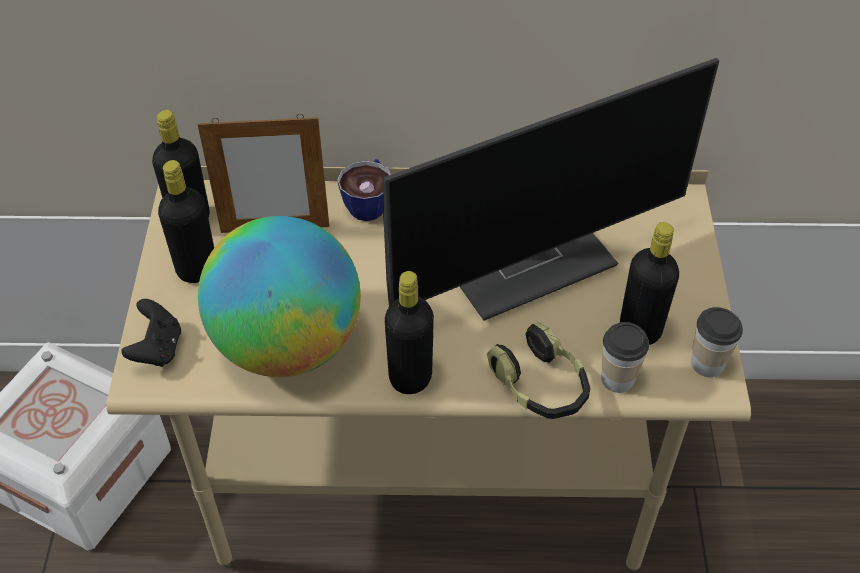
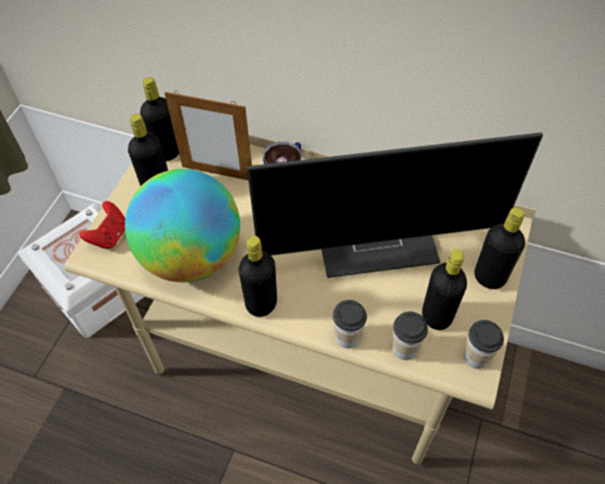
camera: 20 degrees right, 5 degrees up
(157, 348) = (110, 236): black game controller -> red game controller
(540, 385) = (347, 337): headphones -> cup
(683, 266) = (489, 277): none -> black bottle

